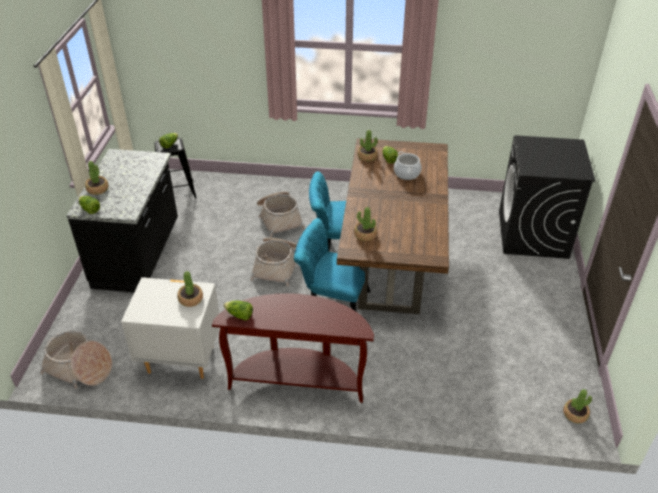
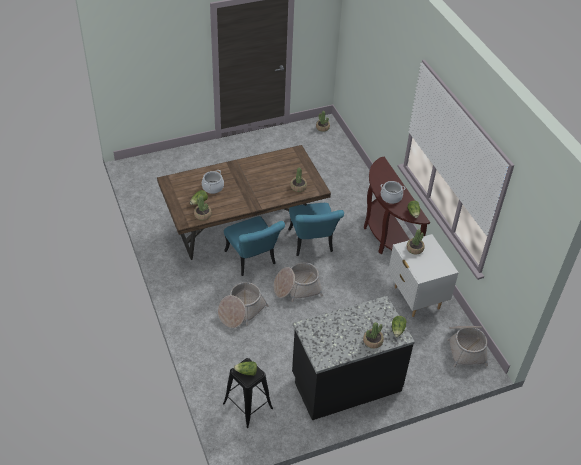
camera: 120 degrees left, 5 degrees up
(285, 306) = (391, 197): none -> cooking pot
(533, 234) = (174, 166): black washing machine -> none

